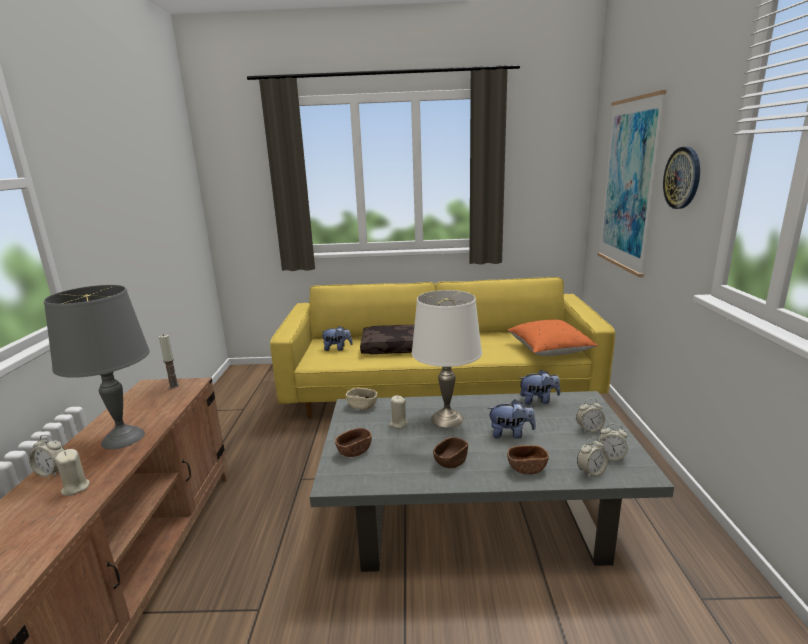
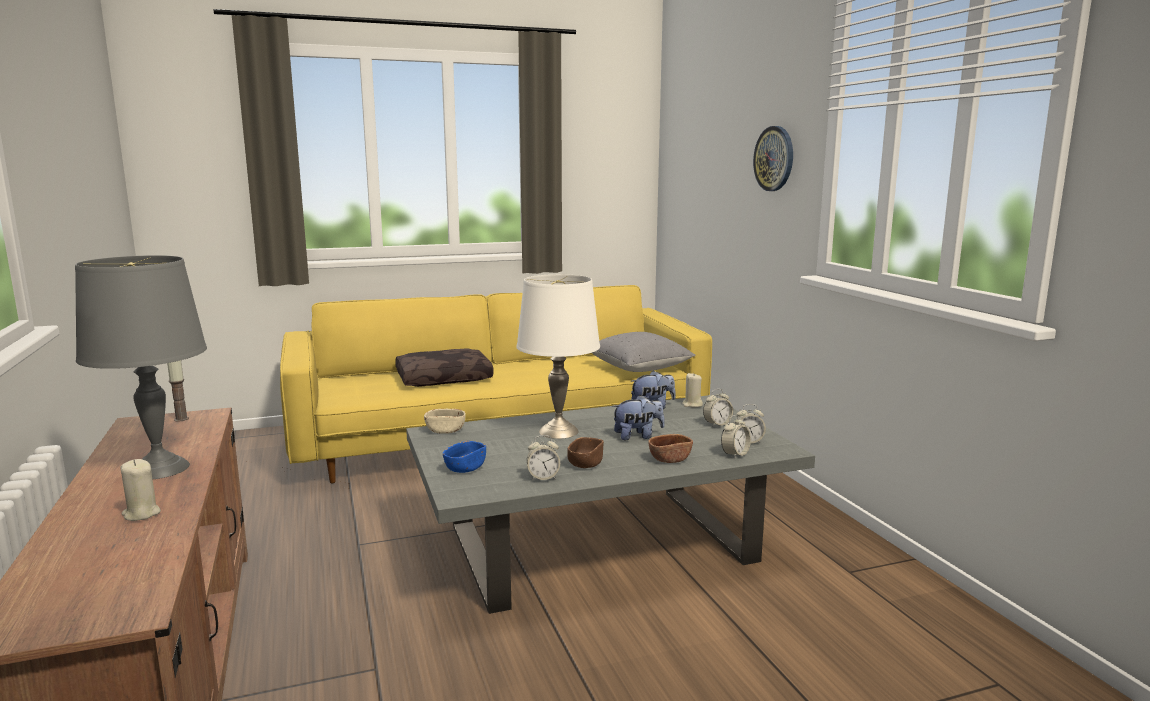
camera: 20 degrees left, 5 degrees down
(52, 472) = (86, 506): alarm clock -> alarm clock (543, 477)
(337, 349) = (363, 385): plush toy -> none
(354, 451) = (465, 468): brown bowl -> blue bowl
(398, 424) = (503, 441): beige candle -> beige candle (692, 405)
(549, 350) = (639, 368): orange pillow -> grey pillow
(628, 185) = (710, 172): picture -> none

